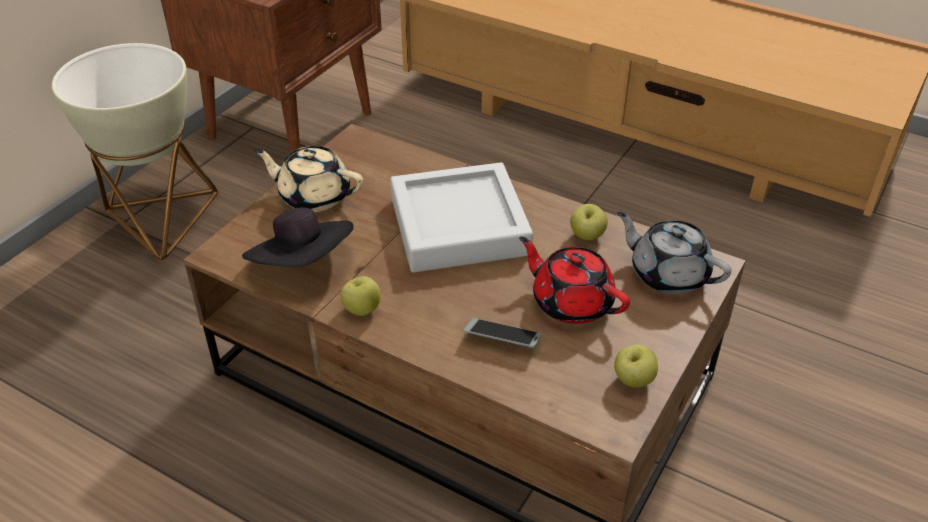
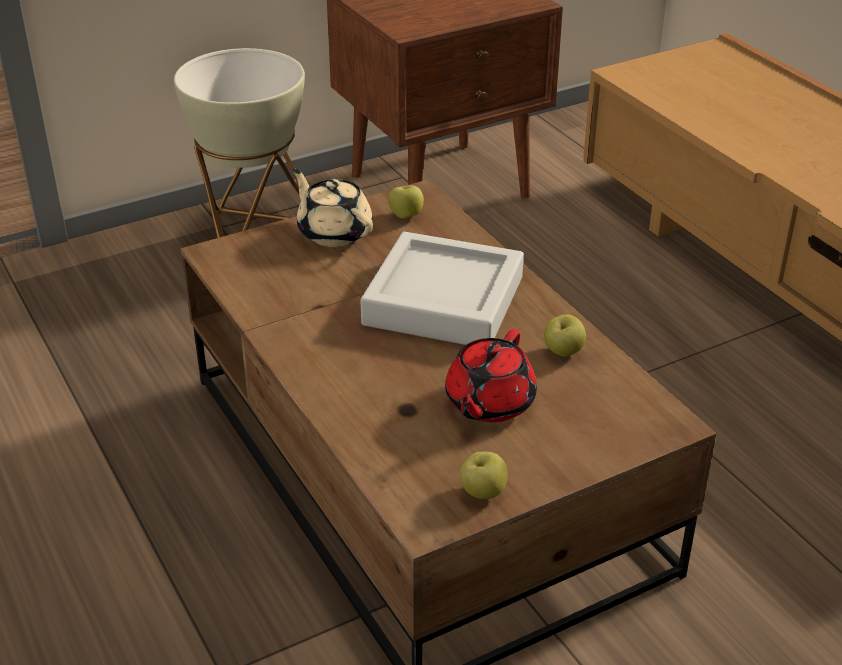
camera: 30 degrees right, 5 degrees down
(303, 264) = (274, 285): black hat -> none
(362, 309) = (289, 340): apple -> apple (406, 216)
(502, 338) = (392, 409): phone -> none
(571, 302) = (488, 403): red teapot -> red teapot turned 135 degrees counterclockwise
(667, 274) = (614, 415): grey teapot -> none

